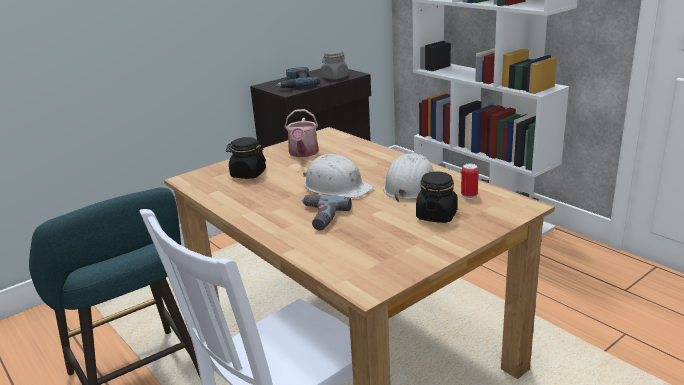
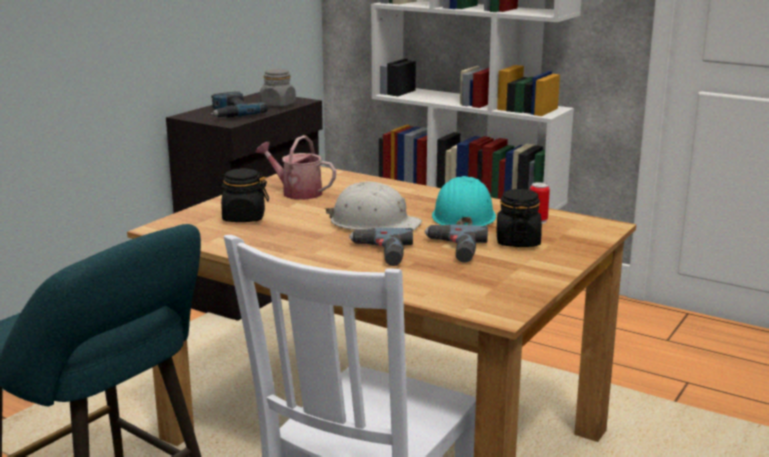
camera: 20 degrees left, 5 degrees down
(303, 153) = (297, 192): watering can -> watering can turned 135 degrees clockwise
(378, 219) = (453, 250): none -> power drill
(411, 186) = (463, 216): white hard hat -> turquoise hard hat

